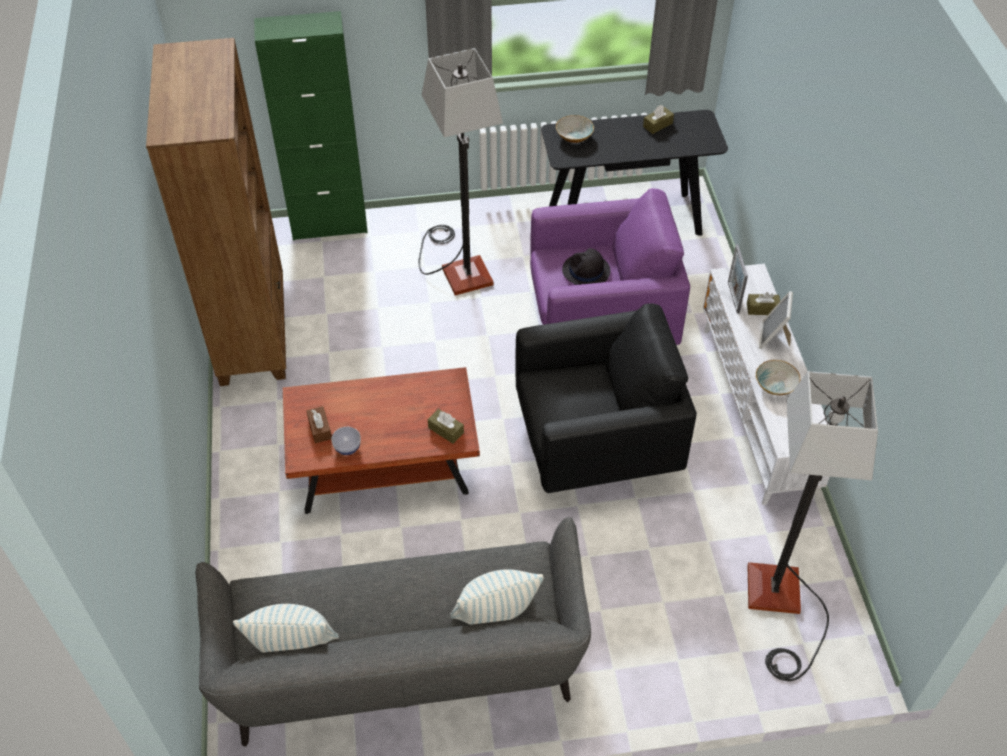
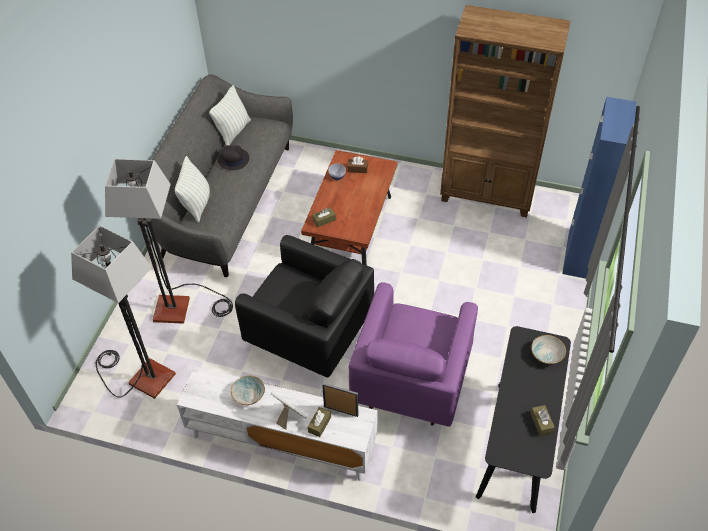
camera: 115 degrees right, 0 degrees up
(329, 225) = (578, 255): green cabinet -> blue cabinet
(458, 268) = (504, 314): floor lamp -> floor lamp (183, 307)
(586, 271) = (418, 336): black hat -> black hat (233, 159)
(595, 443) = (308, 333): black armchair -> black armchair turned 75 degrees counterclockwise

